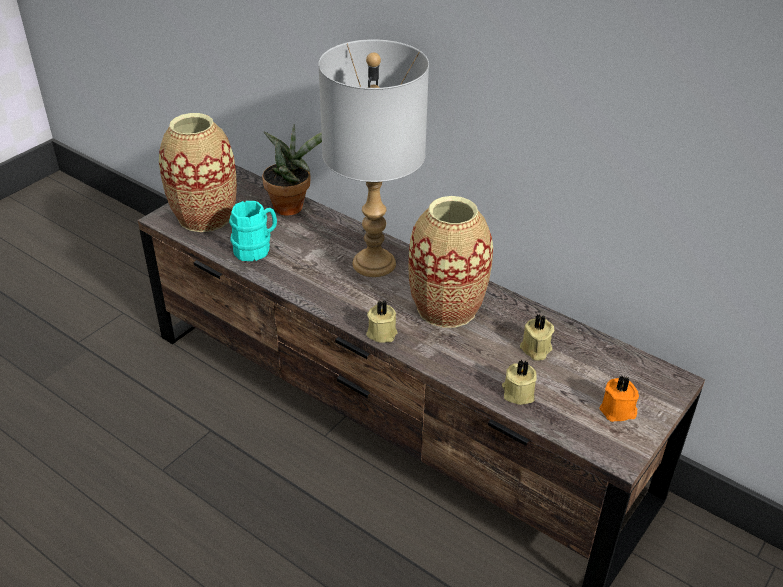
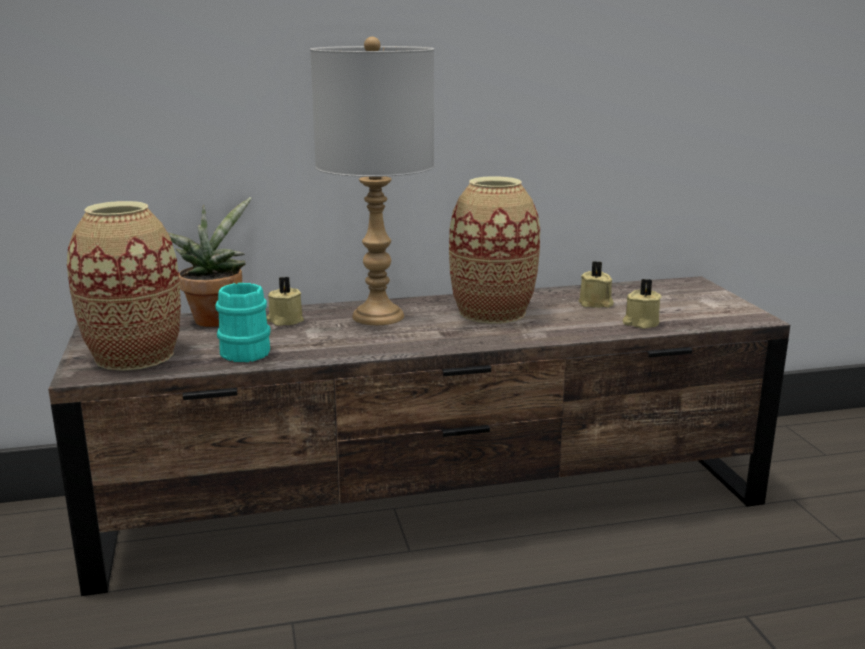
camera: 50 degrees left, 20 degrees down
(381, 332) = (482, 341): beige candle -> beige candle (284, 320)
(618, 411) = (705, 304): orange candle -> none

